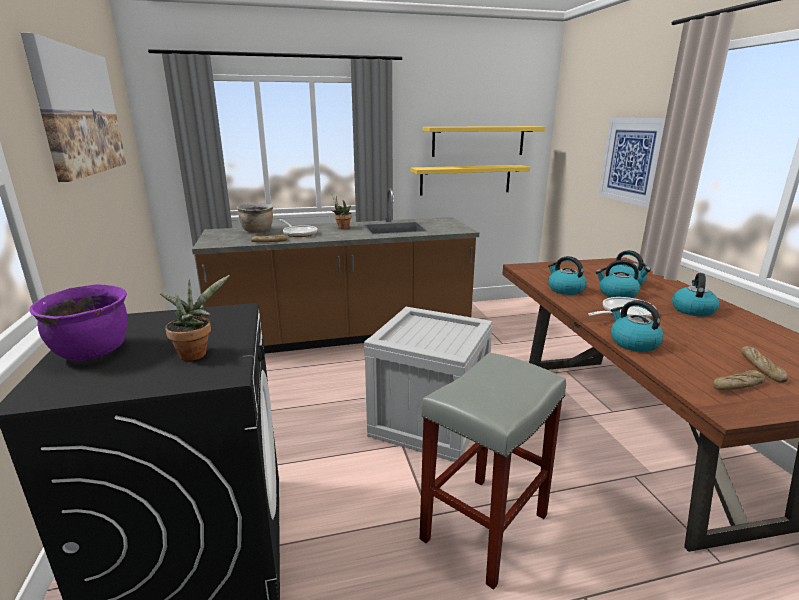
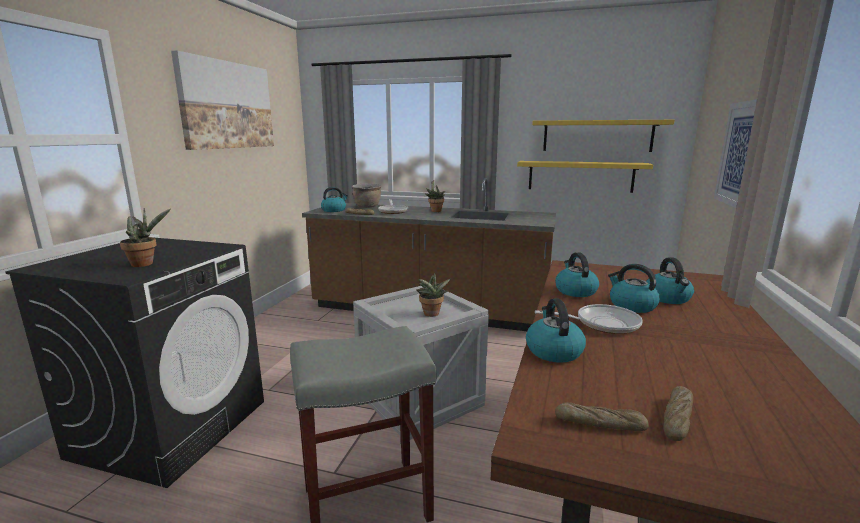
camera: 30 degrees right, 5 degrees down
(93, 352) = (107, 253): purple cooking pot -> none
(449, 337) = (431, 314): none -> potted plant
(692, 310) = (706, 339): kettle -> kettle (334, 210)

